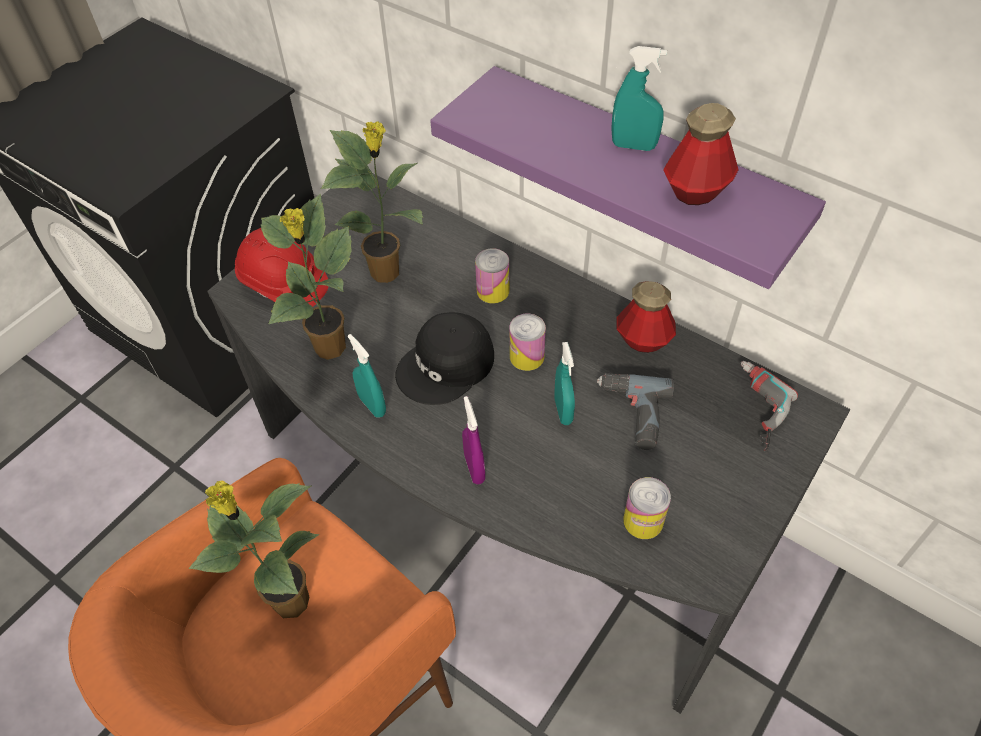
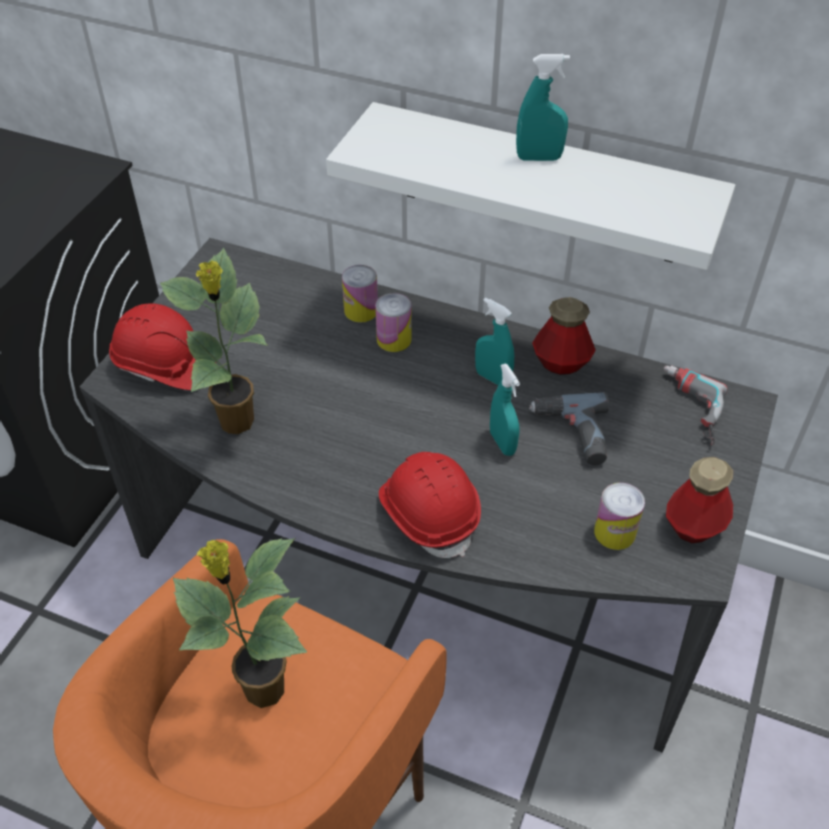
camera: 15 degrees left, 5 degrees down
(372, 405) = (301, 471): turquoise spray bottle -> turquoise spray bottle (492, 378)
(387, 272) = (276, 337): potted plant -> none
(447, 366) = (368, 420): black cap -> none
(474, 468) = (429, 514): purple spray bottle -> red hard hat
(527, 356) = (449, 397): can -> can (361, 310)
(641, 169) = (540, 185): purple shelf -> white shelf
(696, 191) = (613, 190): bottle -> bottle (694, 526)

